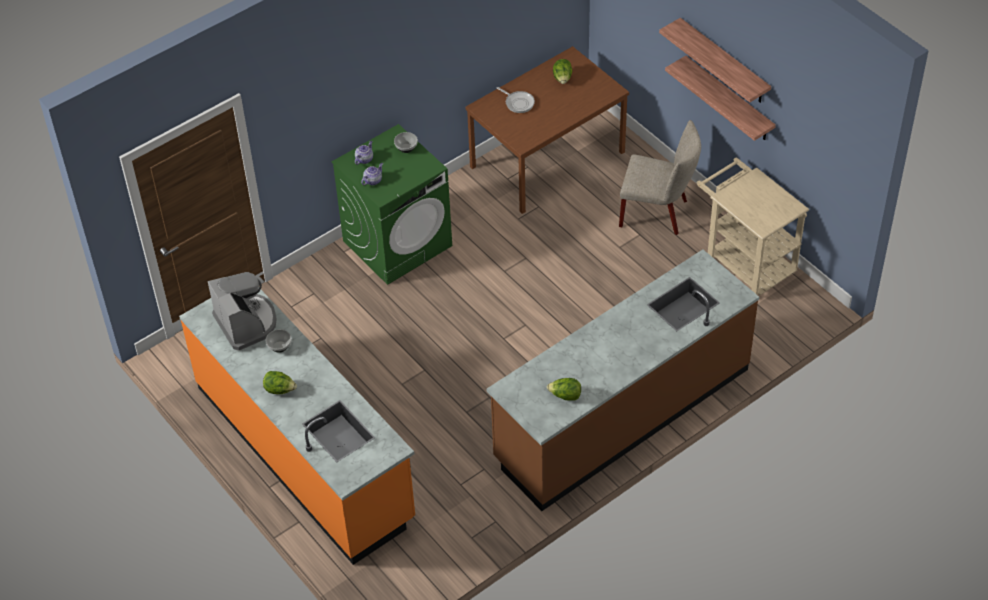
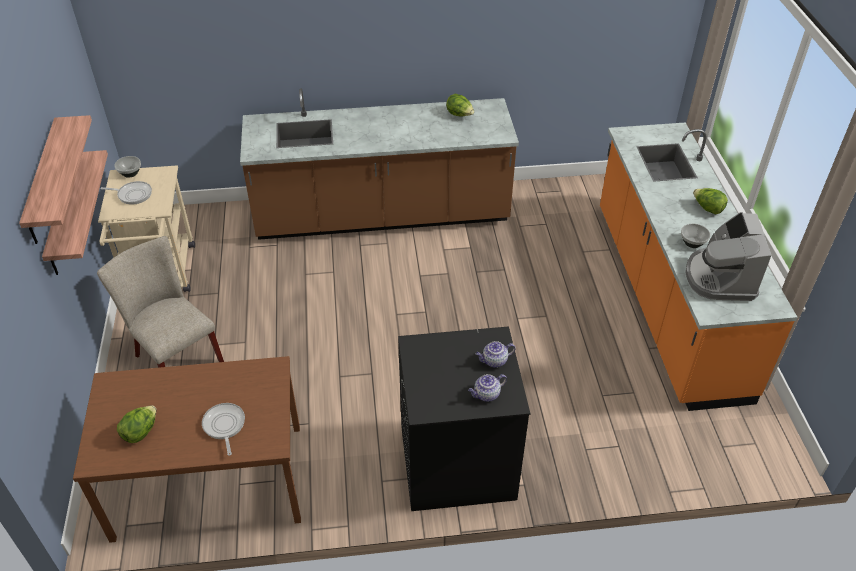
camera: 150 degrees left, 5 degrees down
(398, 243) = (456, 463): green washing machine -> black washing machine
(406, 148) = (424, 383): bowl -> bowl (130, 173)
(760, 197) = (133, 194): none -> frying pan

